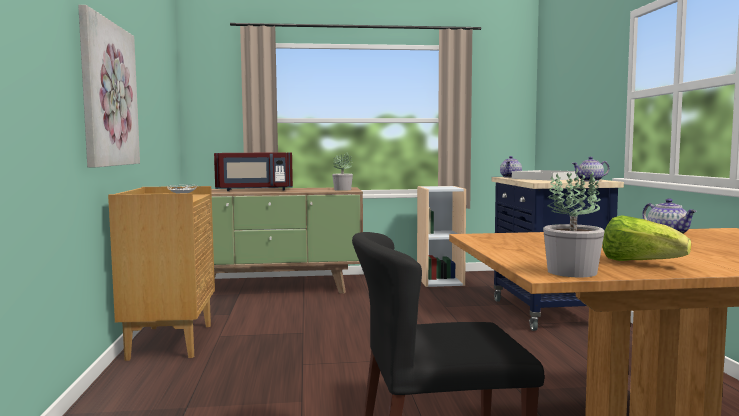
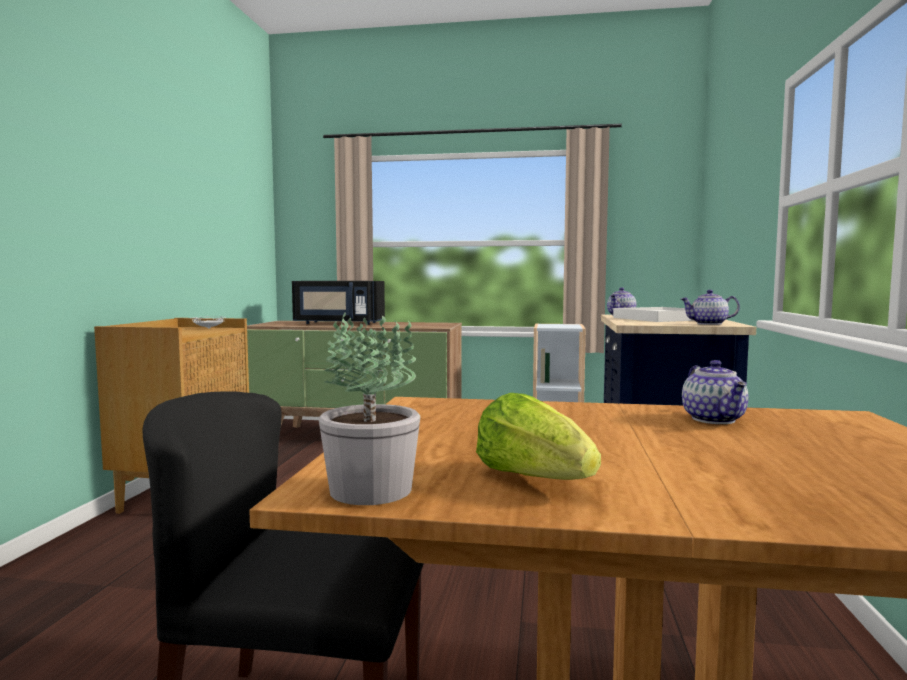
camera: 15 degrees right, 0 degrees up
(109, 94) = (110, 214): picture -> none
(255, 190) = (338, 323): red microwave -> black microwave
(343, 190) = (433, 325): potted plant -> none

